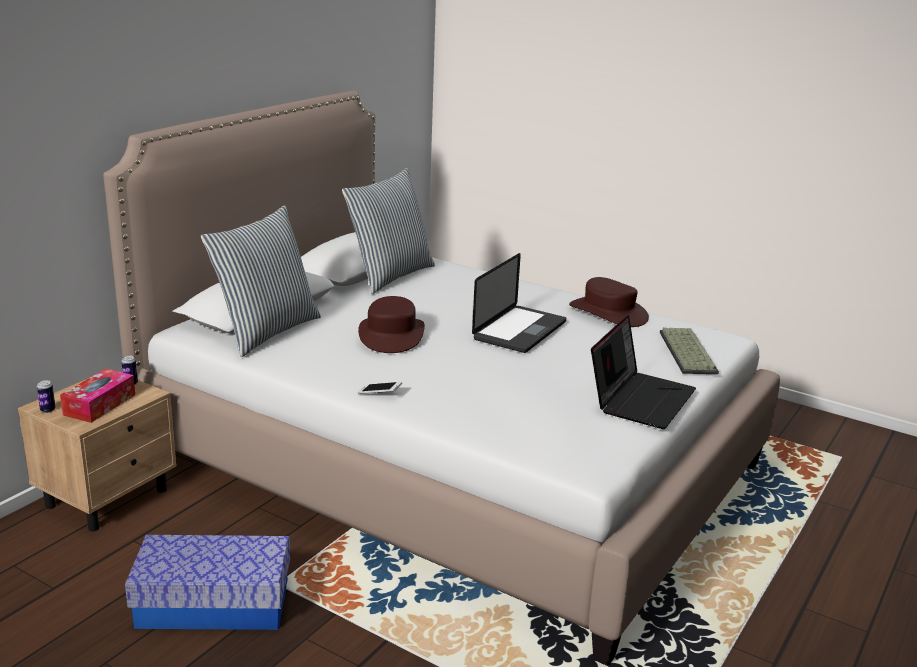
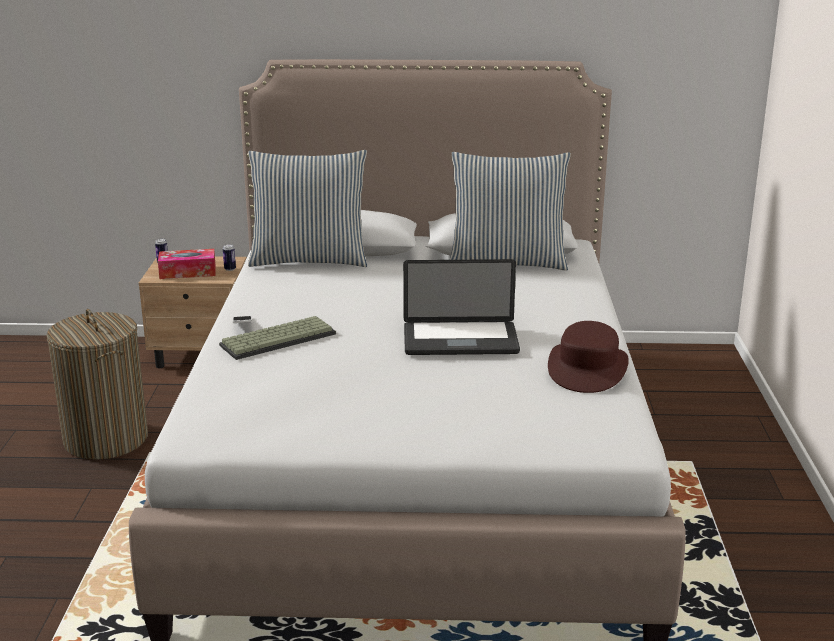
camera: 60 degrees right, 0 degrees up
(213, 604) = (106, 439): storage box -> laundry basket
(391, 335) = (366, 297): brown hat -> none
(640, 399) = (371, 429): laptop -> none
(685, 352) = (537, 429): keyboard -> keyboard (278, 339)

